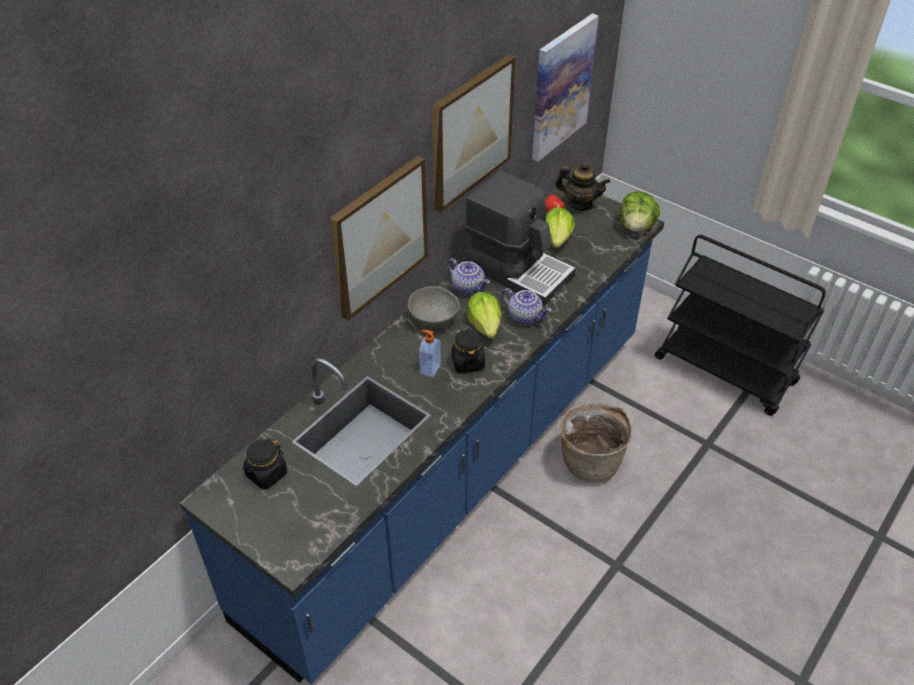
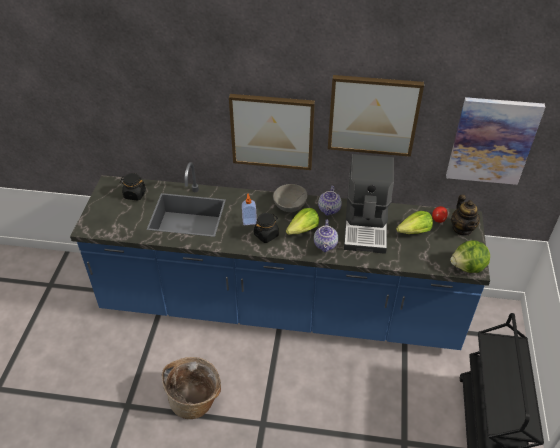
camera: 60 degrees right, 0 degrees up
(591, 460) = (336, 375): basket -> basket (195, 401)

